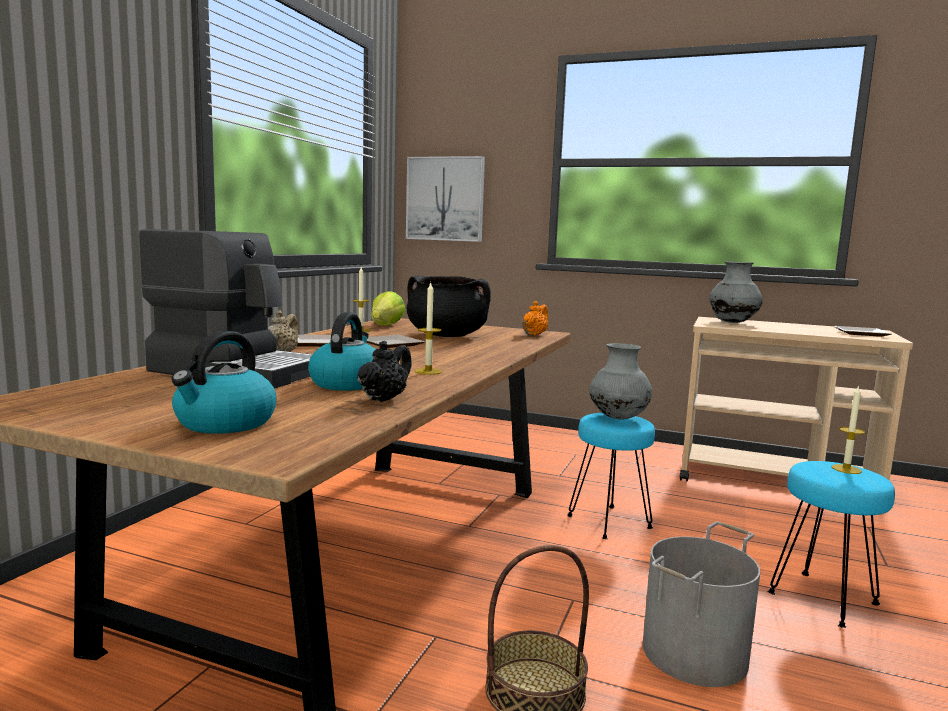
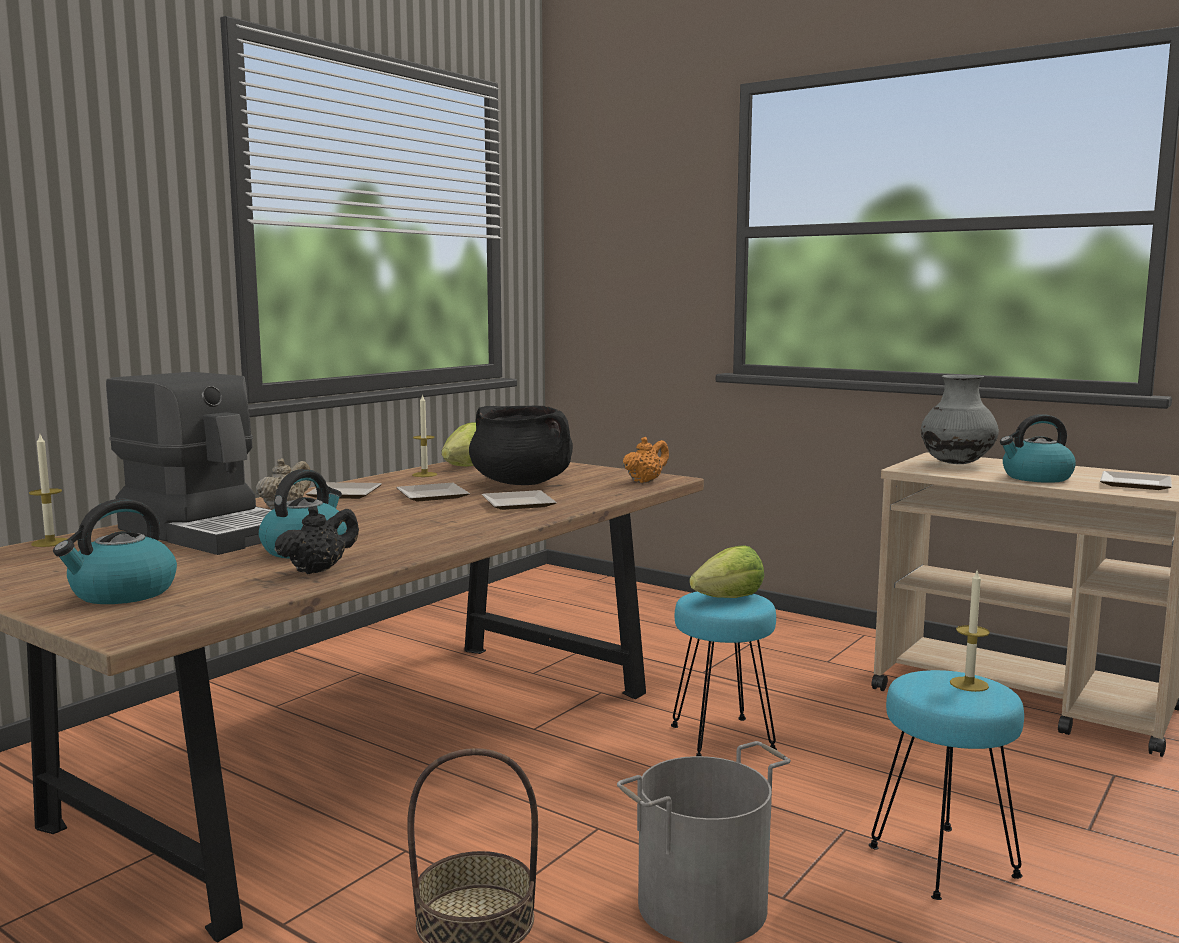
camera: 15 degrees right, 0 degrees up
(428, 371) = (420, 536): candle -> candle (50, 542)
(445, 199) = (603, 286): picture -> none
(467, 349) = (517, 504): none -> plate
(618, 418) = (729, 598): grey vase -> lettuce
(797, 330) = (1036, 478): none -> kettle

